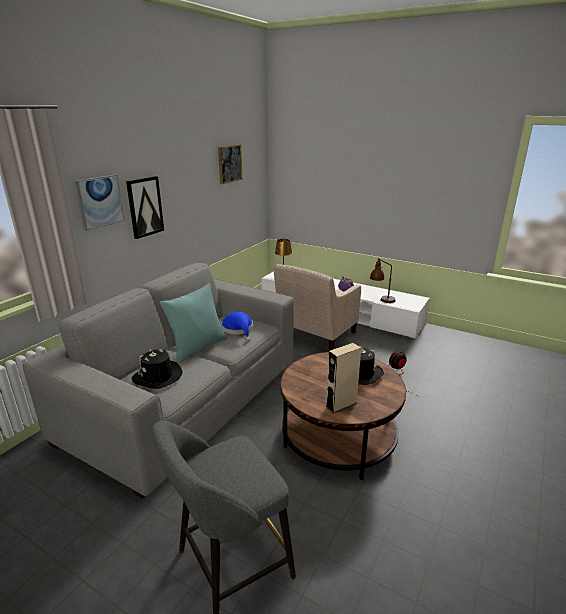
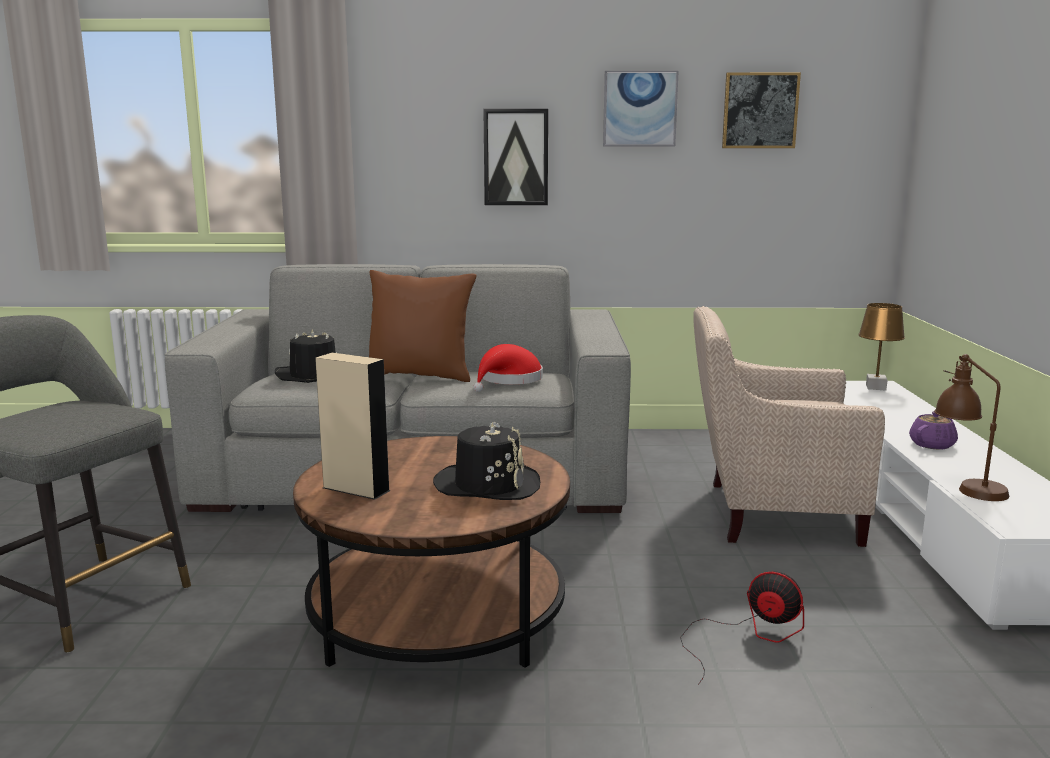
camera: 60 degrees right, 10 degrees down
(99, 201) = (429, 132): picture -> picture (639, 109)
(197, 348) = (420, 376): turquoise pillow -> brown pillow
(238, 329) = (508, 380): blue hat -> red hat

